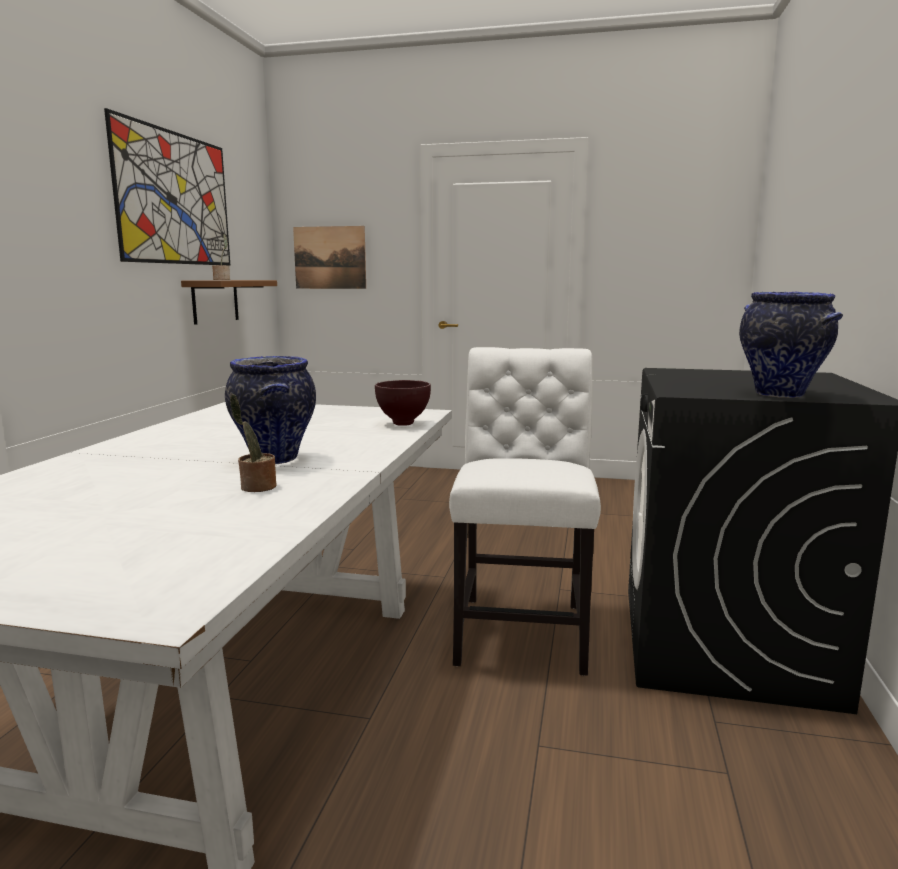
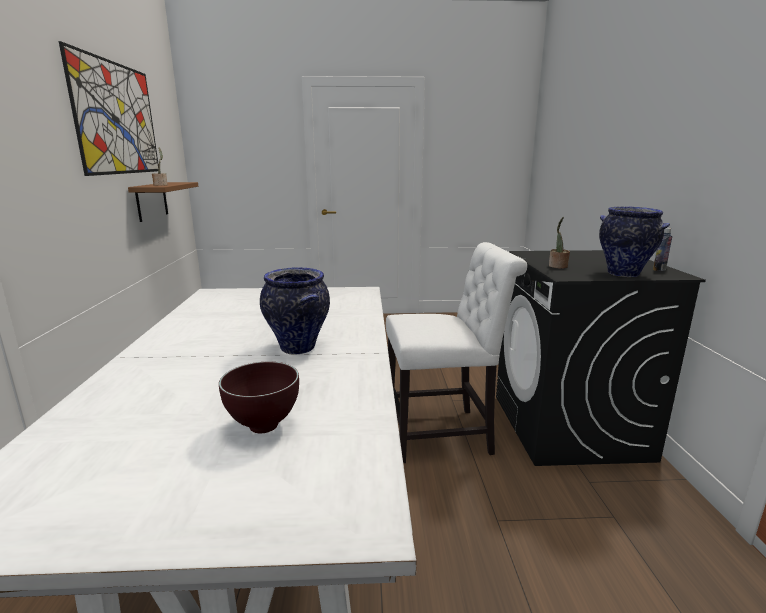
camera: 15 degrees left, 5 degrees up
(256, 487) = (311, 379): potted plant -> potted plant (557, 266)
(330, 257) = (232, 162): picture -> none
(402, 423) = (358, 303): brown bowl -> brown bowl (262, 426)
(522, 629) = (444, 434): white chair -> white chair turned 90 degrees clockwise
(852, 393) = (659, 269): none -> bottle

